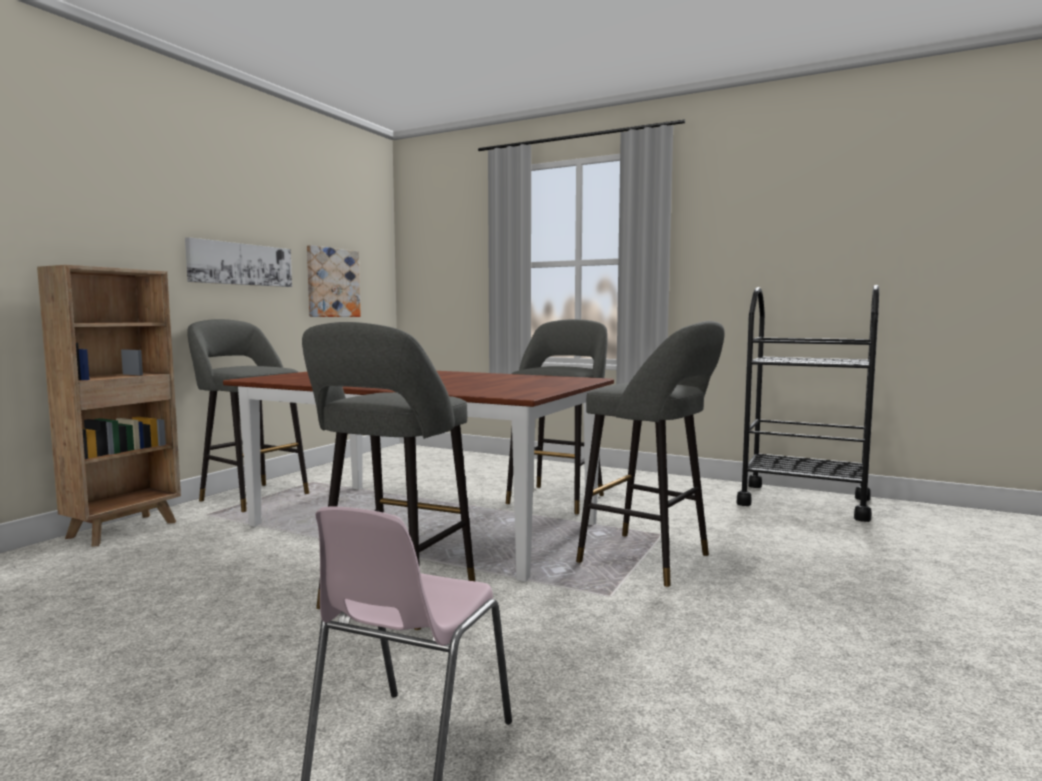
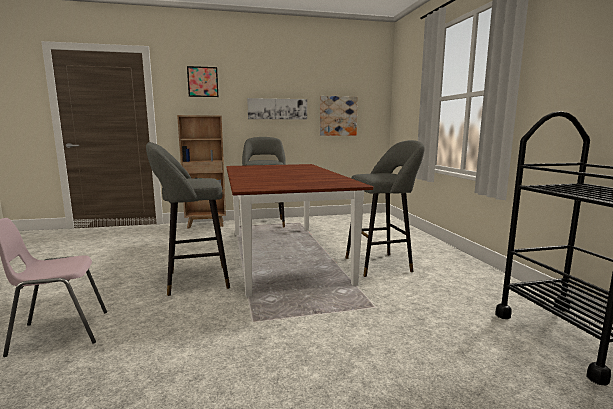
camera: 50 degrees right, 5 degrees up
(87, 190) = (203, 82): none -> picture
(651, 560) = (325, 317): grey stool -> none

